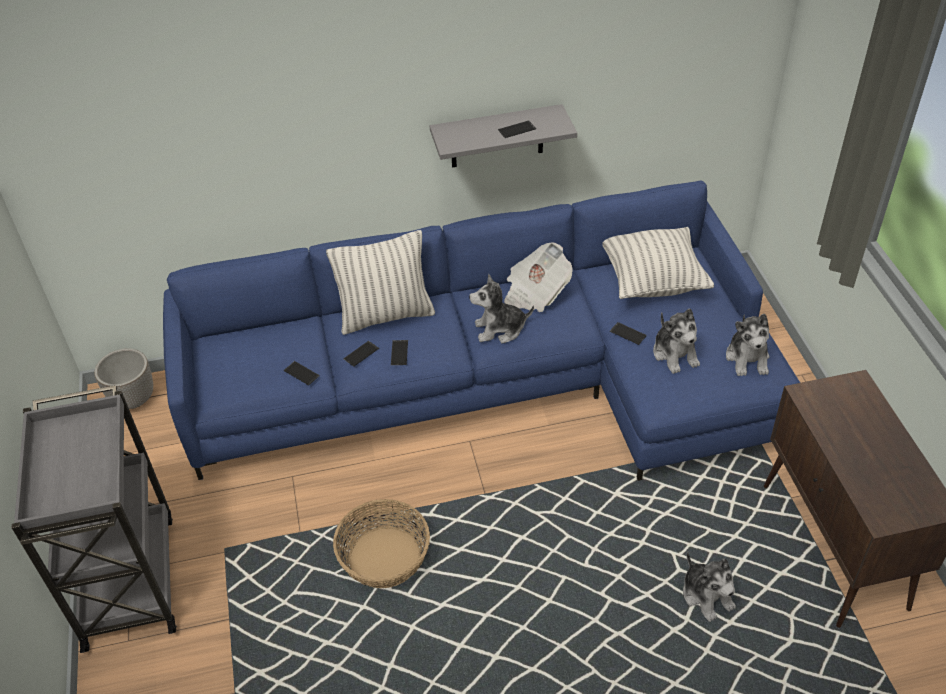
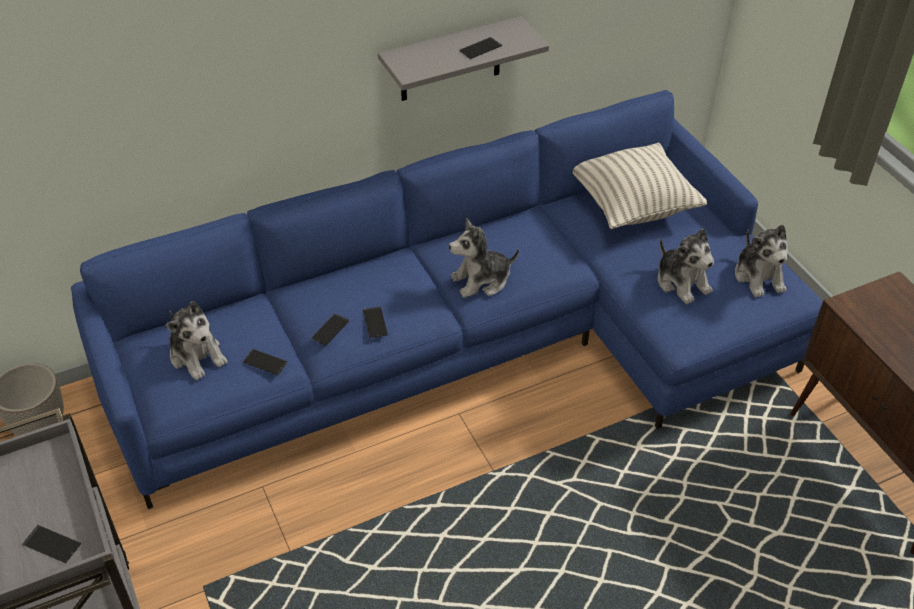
camera: 15 degrees left, 0 degrees up
(385, 557) = (399, 563): basket -> none
(386, 316) = (345, 282): pillow -> none
(535, 292) = (508, 233): newspaper -> none
(628, 333) = (624, 267): phone -> phone (52, 544)
(707, 595) = (768, 543): plush toy -> plush toy (197, 355)

